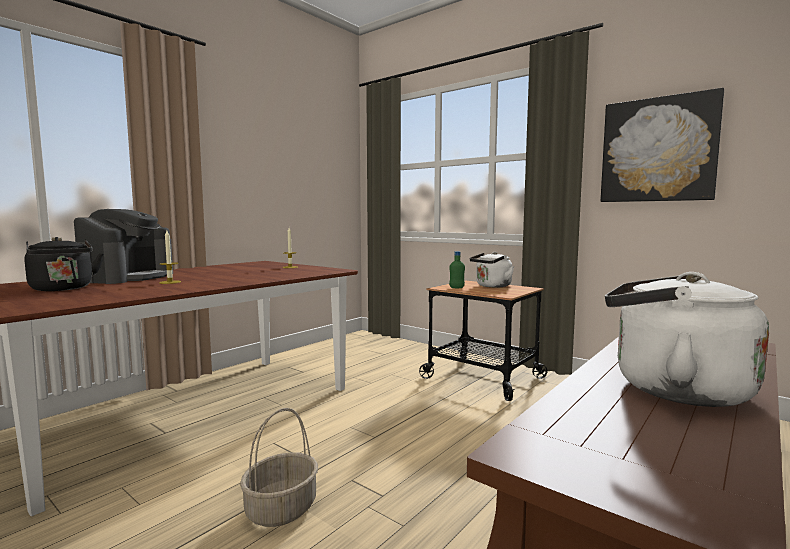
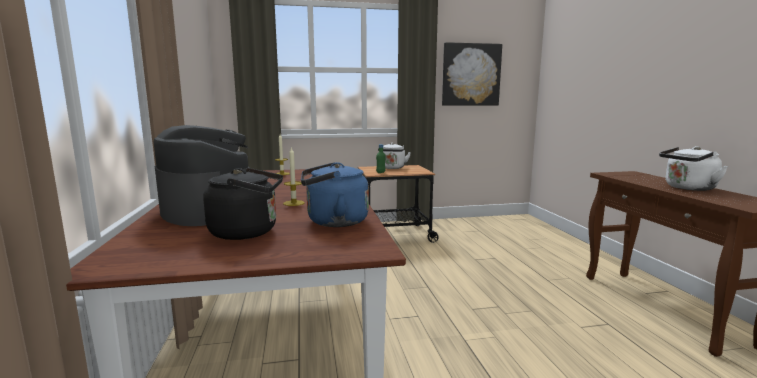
camera: 50 degrees left, 5 degrees up
(106, 294) = (333, 222): none -> blue kettle
(281, 509) = (484, 338): basket -> none

